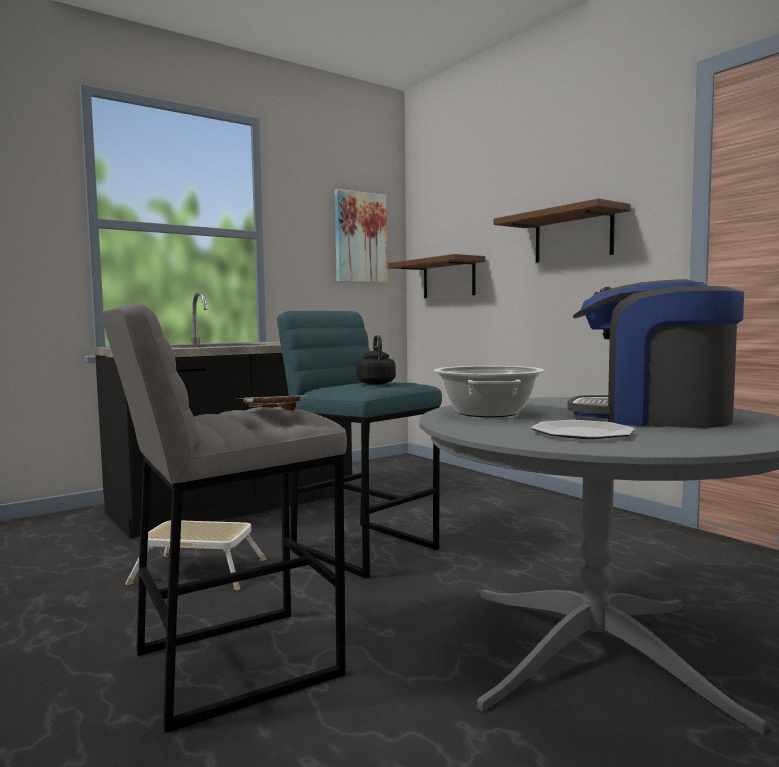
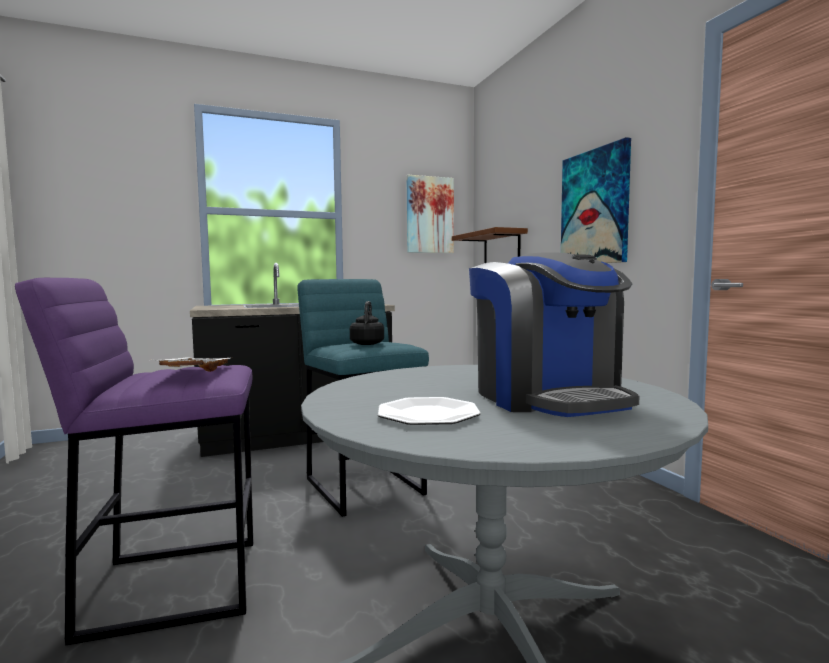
camera: 15 degrees right, 0 degrees up
(198, 571) = (221, 493): beige step ladder -> none
(231, 665) = (168, 587): grey stool -> purple stool
(488, 413) = (400, 381): cooking pot -> none
(573, 236) = (595, 207): brown shelf -> picture
(652, 417) = (547, 398): coffee machine -> coffee machine turned 150 degrees counterclockwise

